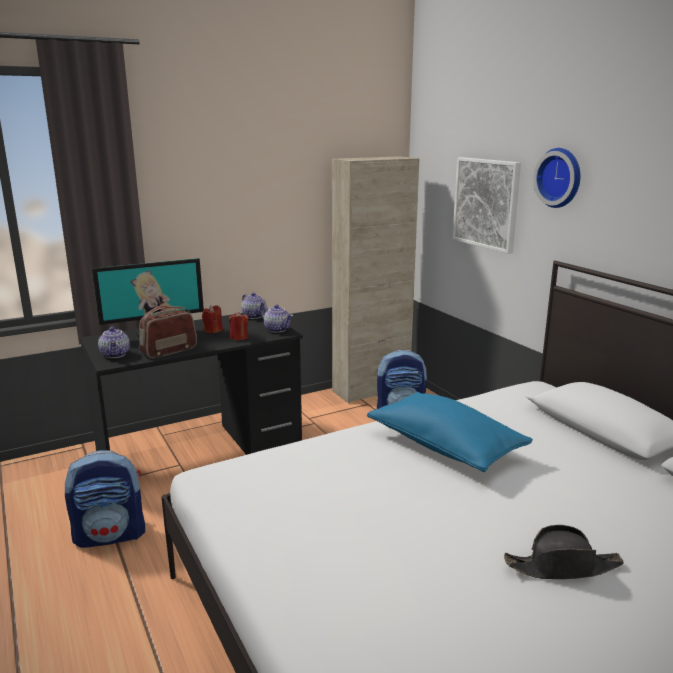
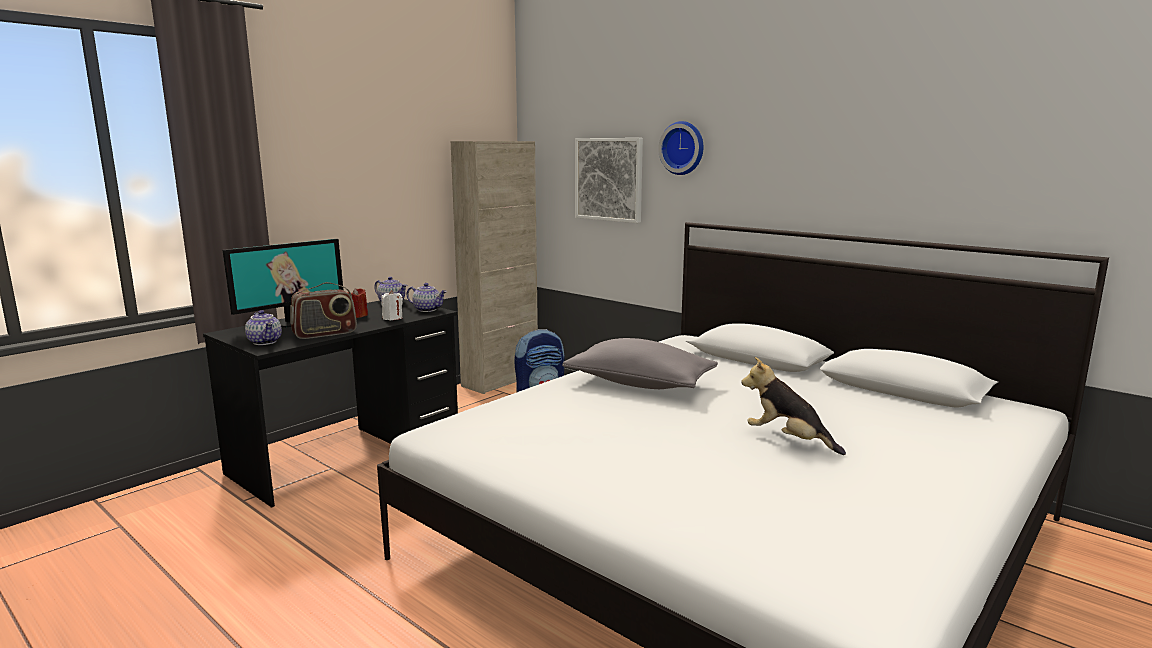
camera: 20 degrees left, 5 degrees down
(111, 535) = (291, 538): backpack -> none
(169, 351) = (325, 334): radio -> radio turned 150 degrees counterclockwise
(239, 337) = (392, 318): red candle -> white candle
(445, 447) = (639, 384): blue pillow -> grey pillow
(562, 567) = (788, 440): black hat -> plush toy

